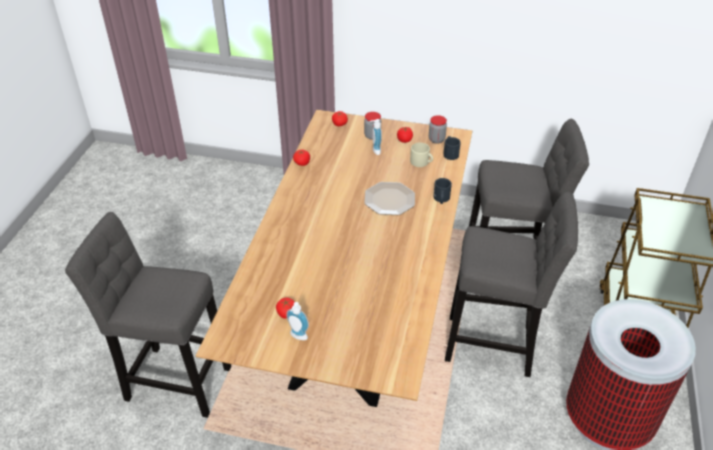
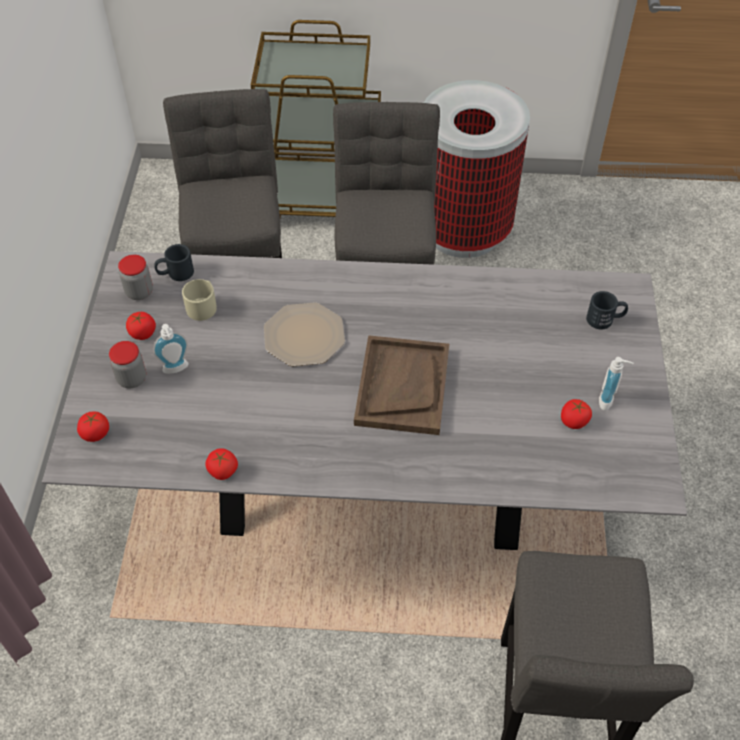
camera: 100 degrees left, 10 degrees up
(339, 236) = (402, 386): none -> brown tray
(356, 318) = (370, 486): brown dining table -> grey dining table
(441, 199) = (293, 276): black mug -> black mug (605, 319)

